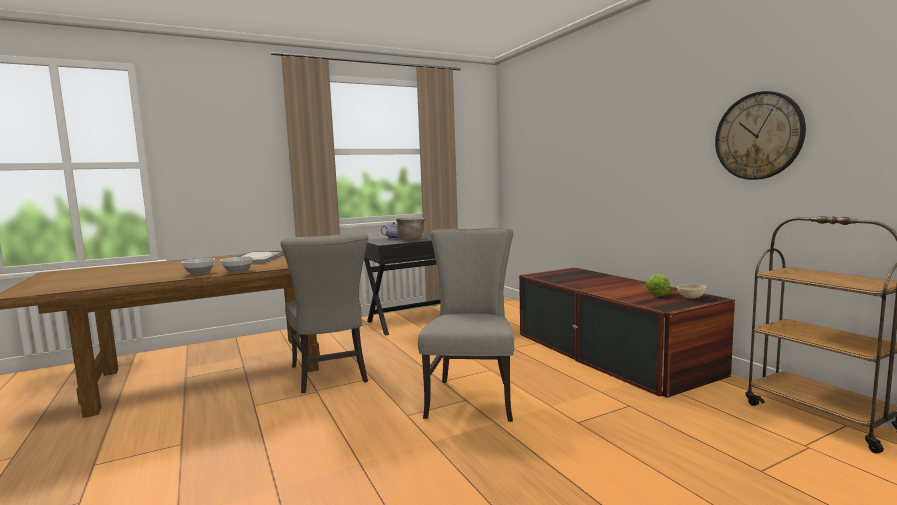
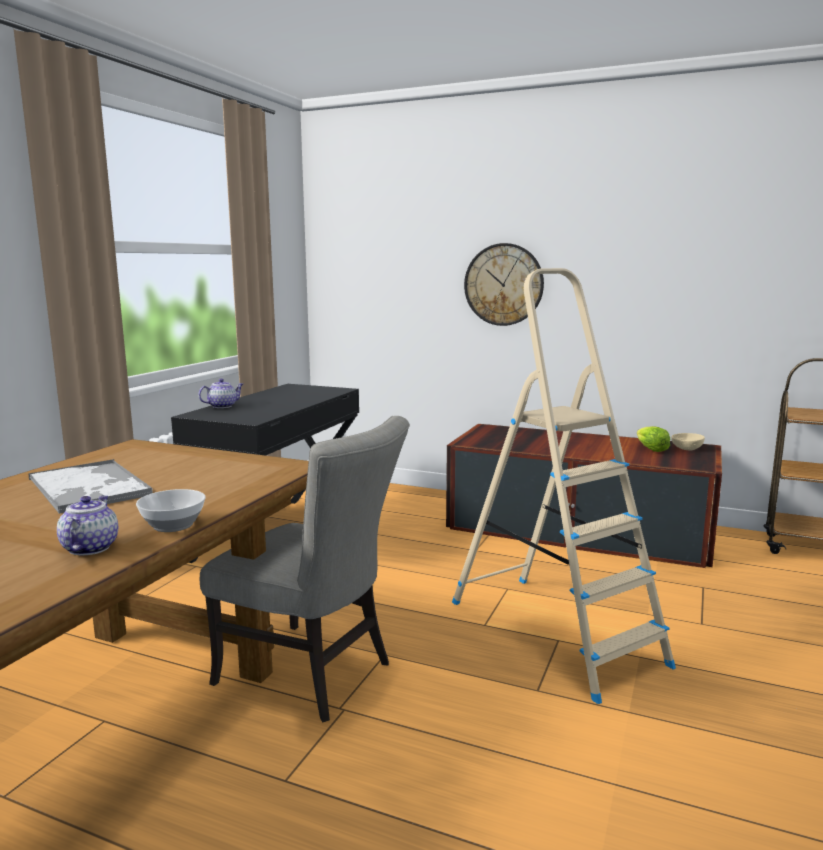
camera: 40 degrees left, 5 degrees up
(200, 273) = (90, 547): bowl -> teapot
(411, 239) = (267, 407): brown cooking pot -> none
(472, 396) = (555, 632): grey chair -> beige step ladder
(758, 136) = (751, 268): wall clock -> wall clock (503, 284)

